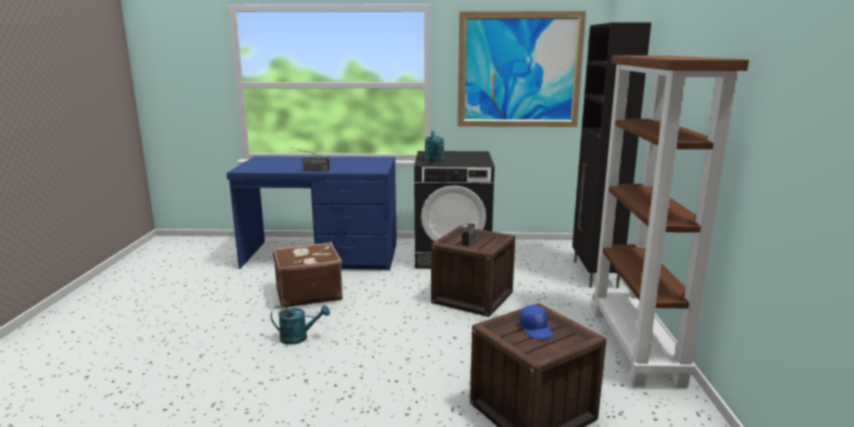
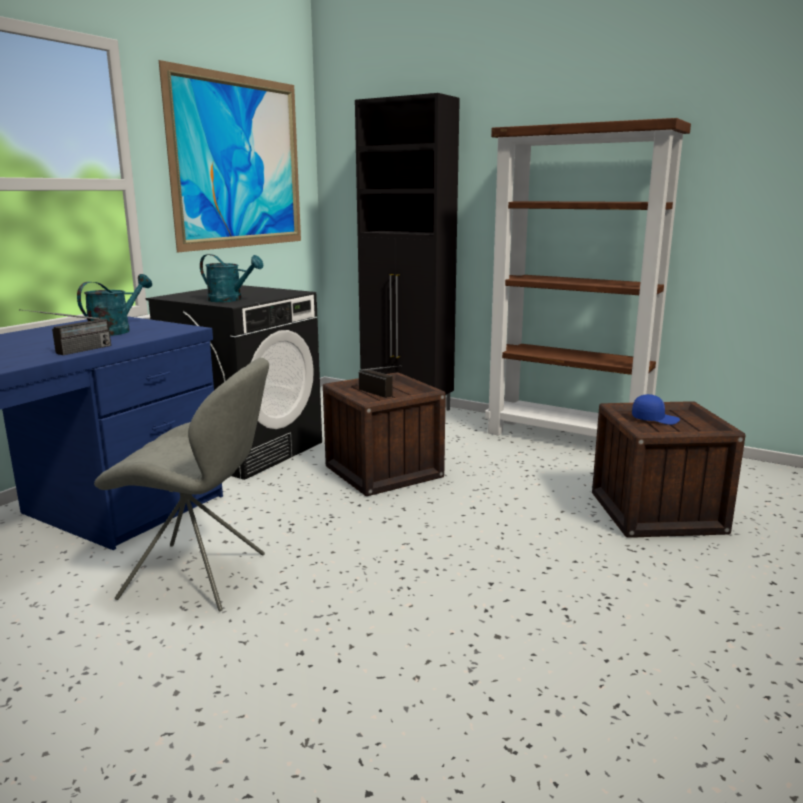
camera: 60 degrees left, 0 degrees up
(299, 338) = (355, 616): turquoise watering can -> turquoise watering can (116, 331)
(308, 293) = (199, 577): brown suitcase -> grey chair

